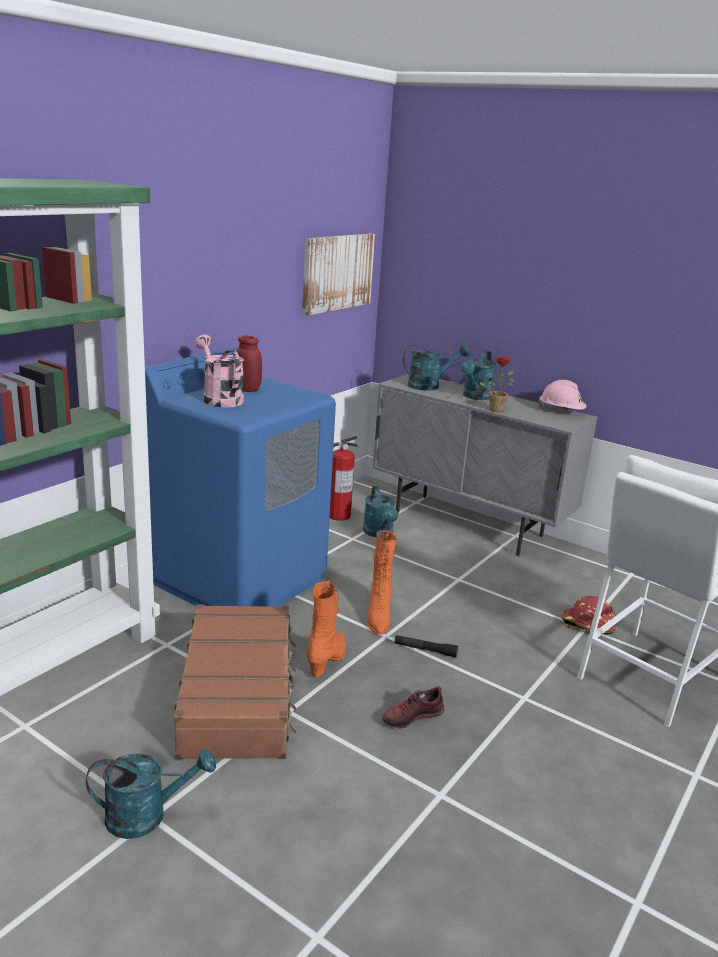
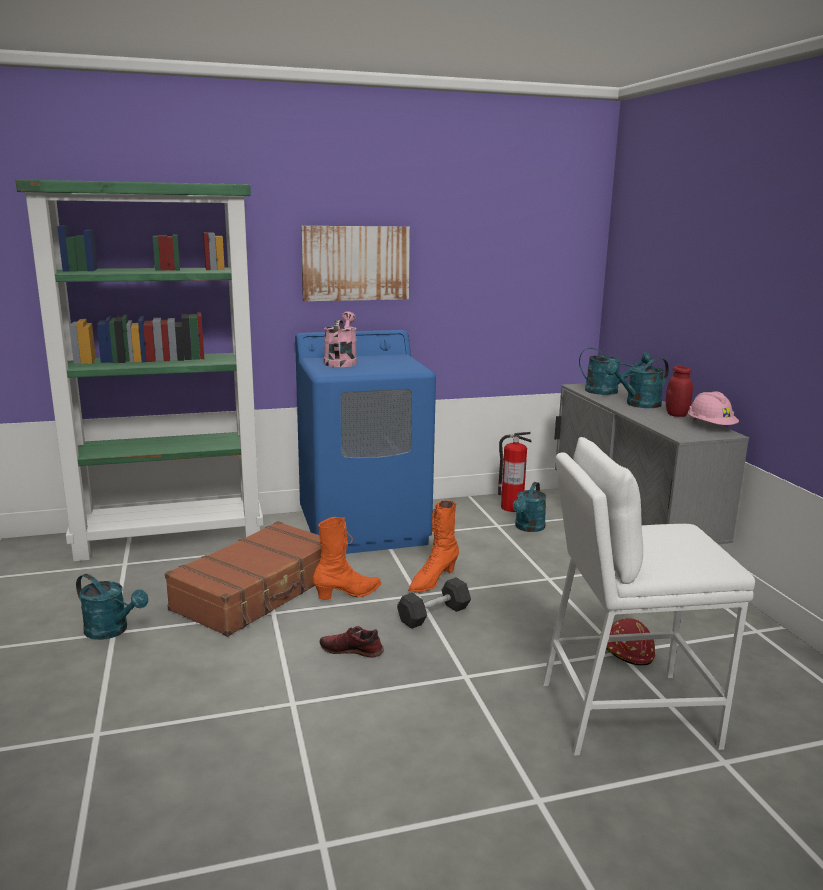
camera: 40 degrees right, 5 degrees down
(247, 389) = (376, 360): red jar -> red jar (676, 415)
(337, 272) = (537, 277): picture -> picture (355, 263)
(425, 650) = (434, 614): black flashlight -> grey dumbbell
(496, 409) = (636, 415): potted plant -> none

